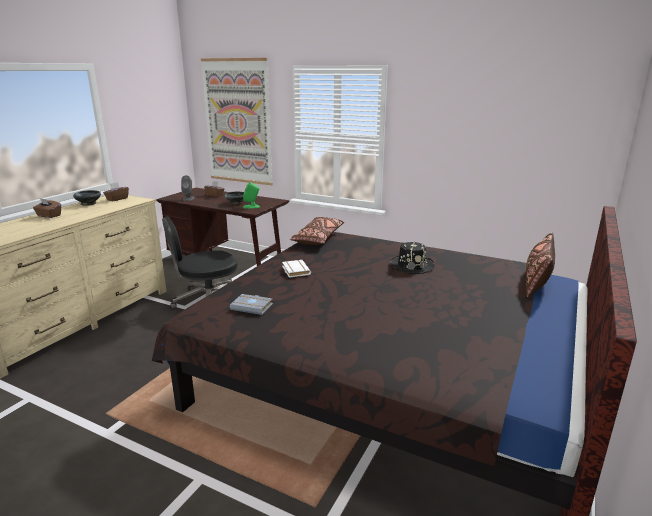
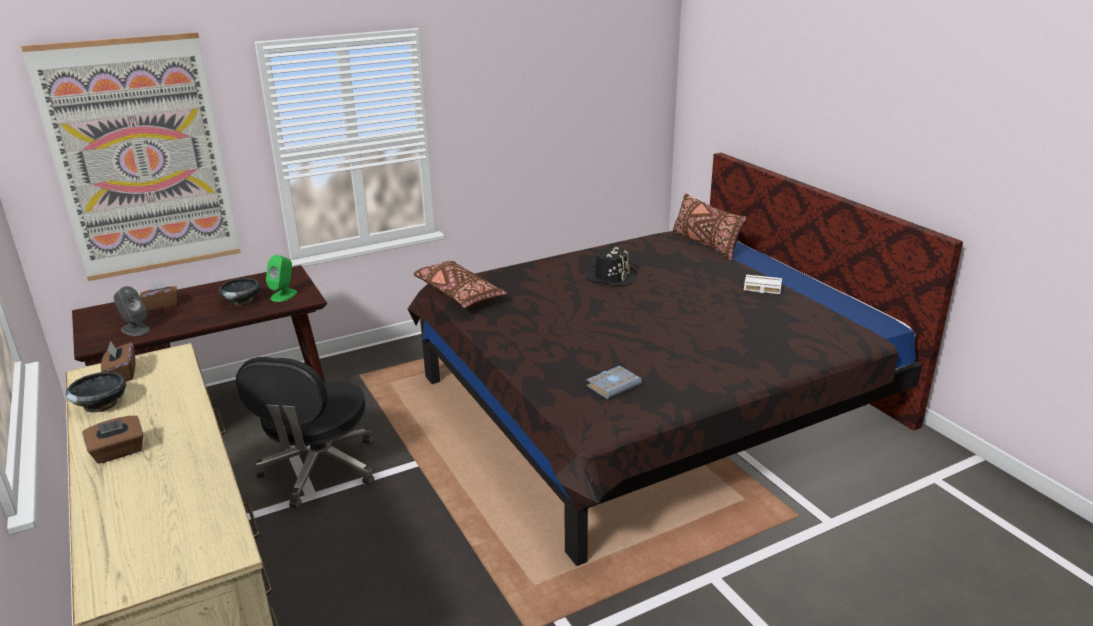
camera: 55 degrees left, 5 degrees up
(295, 271) = (544, 336): white book -> white book (761, 287)

